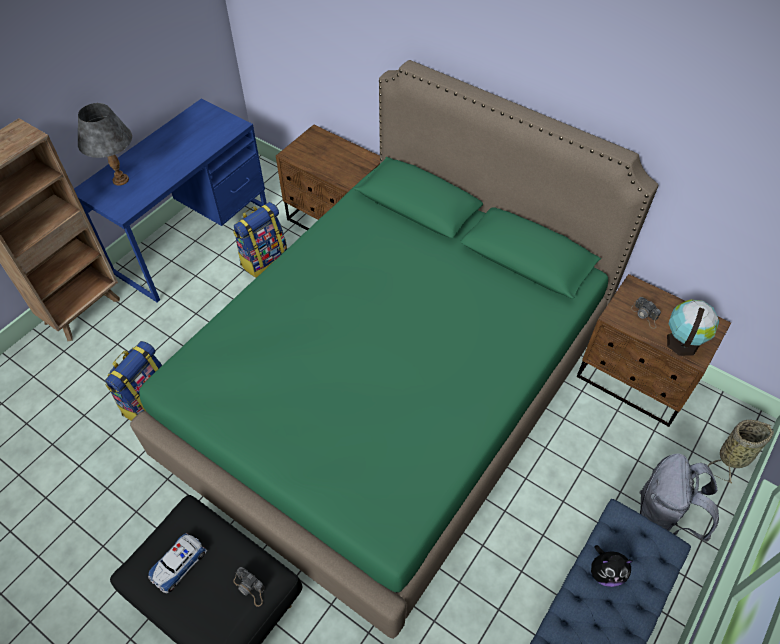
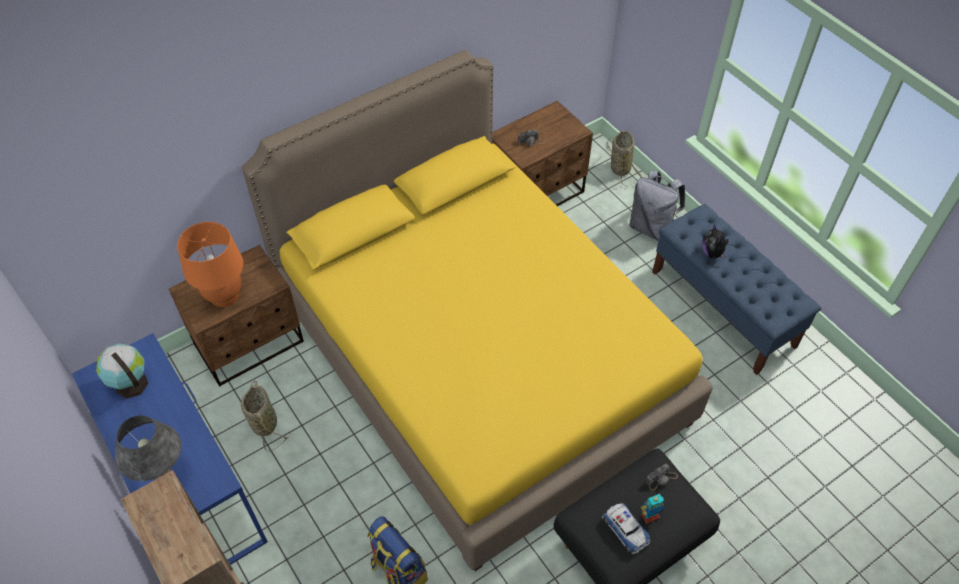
camera: 70 degrees left, 0 degrees up
(200, 586) = (650, 516): none -> toy robot
(264, 259) = (264, 422): backpack -> basket
(320, 157) = (224, 295): none -> orange table lamp
(390, 393) = (478, 359): green bed -> yellow bed
(605, 572) = (712, 253): plush toy -> plush toy turned 150 degrees clockwise
(682, 341) = (562, 132): globe -> globe (130, 383)

